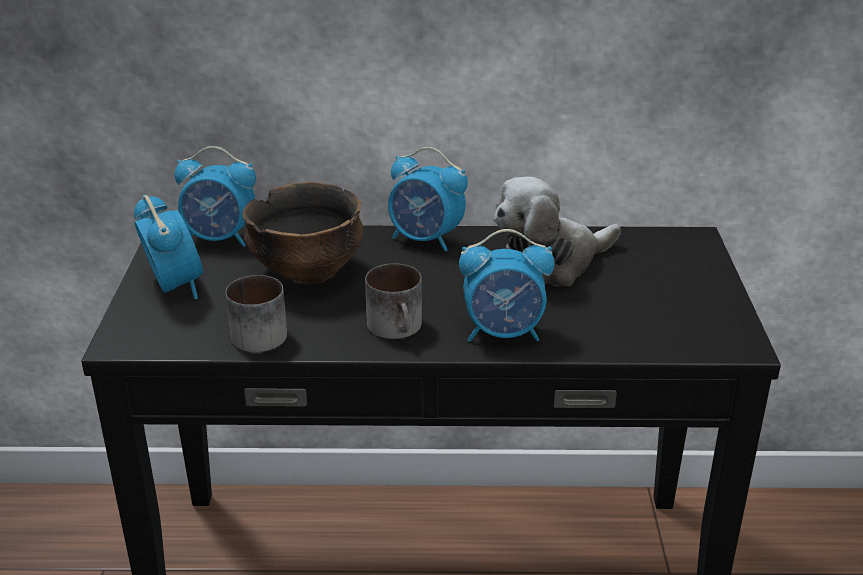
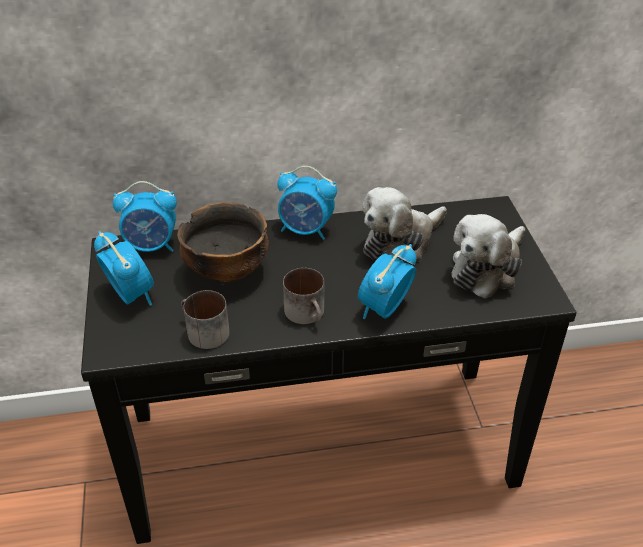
camera: 10 degrees left, 10 degrees up
(504, 333) = (384, 309): alarm clock -> alarm clock turned 135 degrees clockwise
(662, 303) = (487, 269): none -> plush toy

